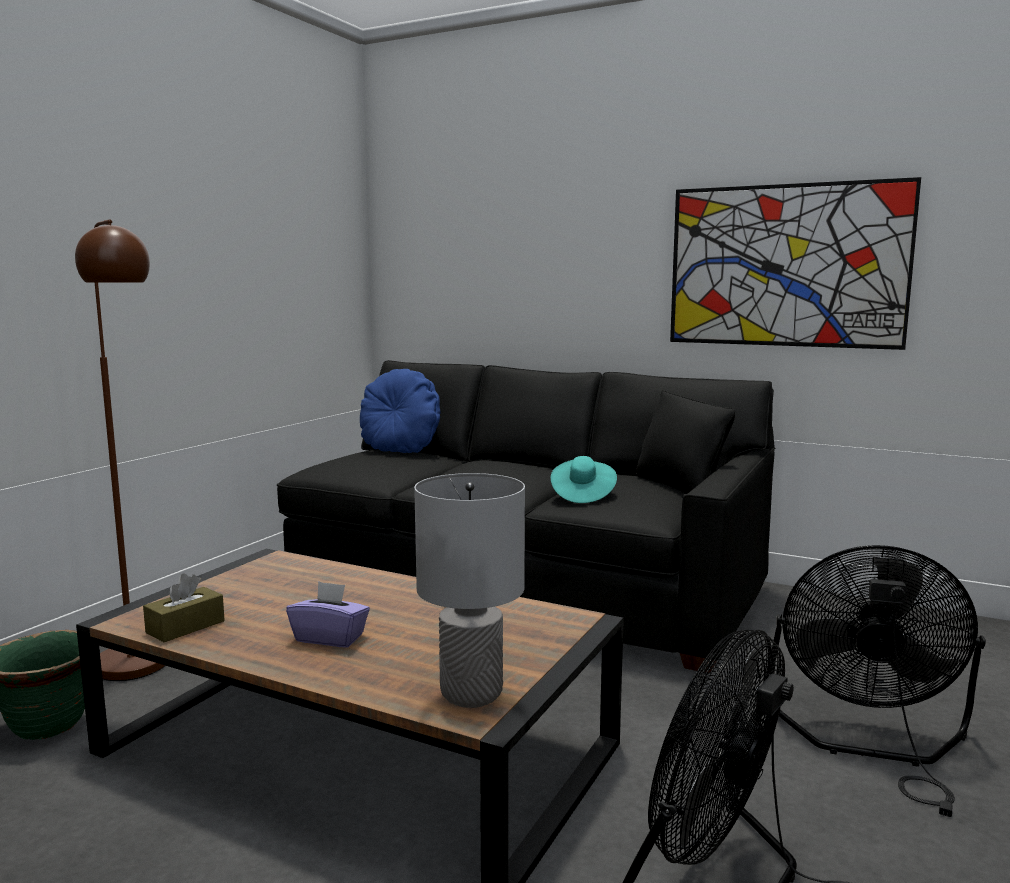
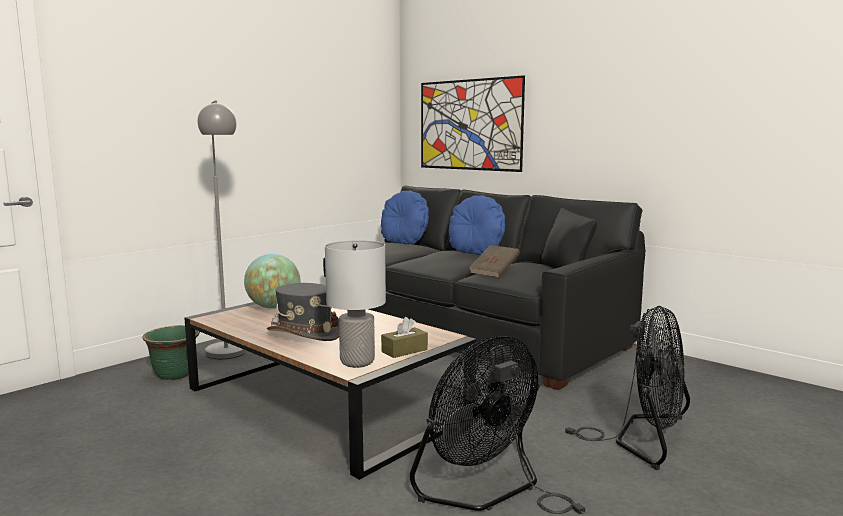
camera: 15 degrees right, 0 degrees up
(140, 672) = (228, 356): brown floor lamp -> grey floor lamp
(185, 627) = (235, 322): brown tissue box -> brown tissue box (404, 350)
(239, 586) = (273, 307): none -> globe
(330, 638) = (304, 333): purple tissue box -> grey hat
(526, 464) = (476, 253): none -> blue pillow
(582, 495) = (494, 272): turquoise hat -> brown book
(785, 266) = (655, 123): picture -> picture (469, 125)
(877, 745) = (641, 437): black fan -> black fan turned 90 degrees clockwise

